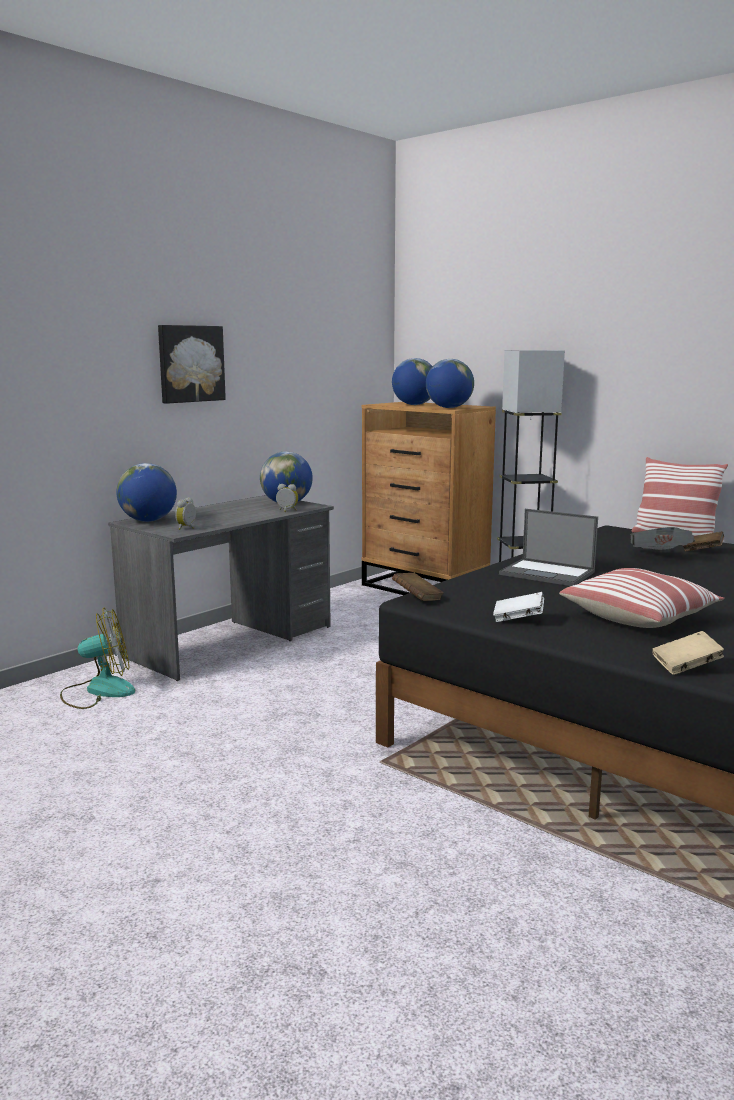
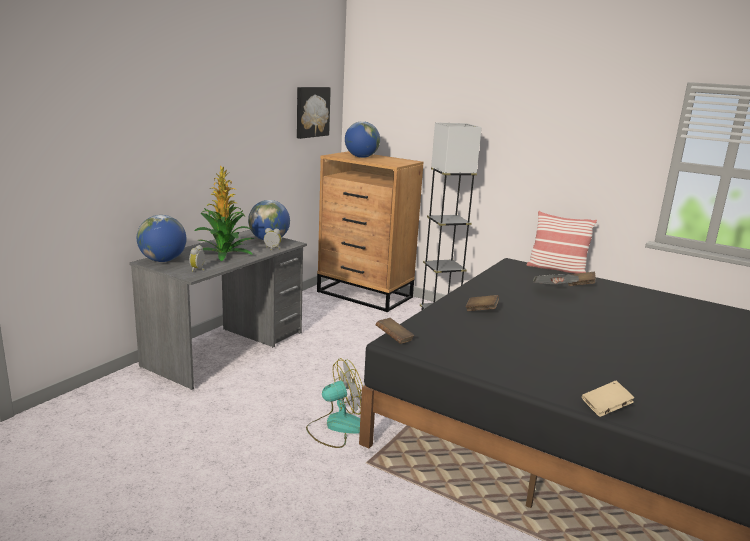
camera: 10 degrees left, 5 degrees up
(98, 691) = (128, 402): fan -> fan (336, 427)
(190, 363) = (192, 129): picture -> picture (311, 112)
(226, 515) = (225, 254): none -> potted plant
(449, 408) = (390, 163): globe -> none
(518, 619) = (474, 360): white book -> none
(548, 573) = (481, 310): laptop -> brown book
(639, 617) = (558, 356): pillow -> none

